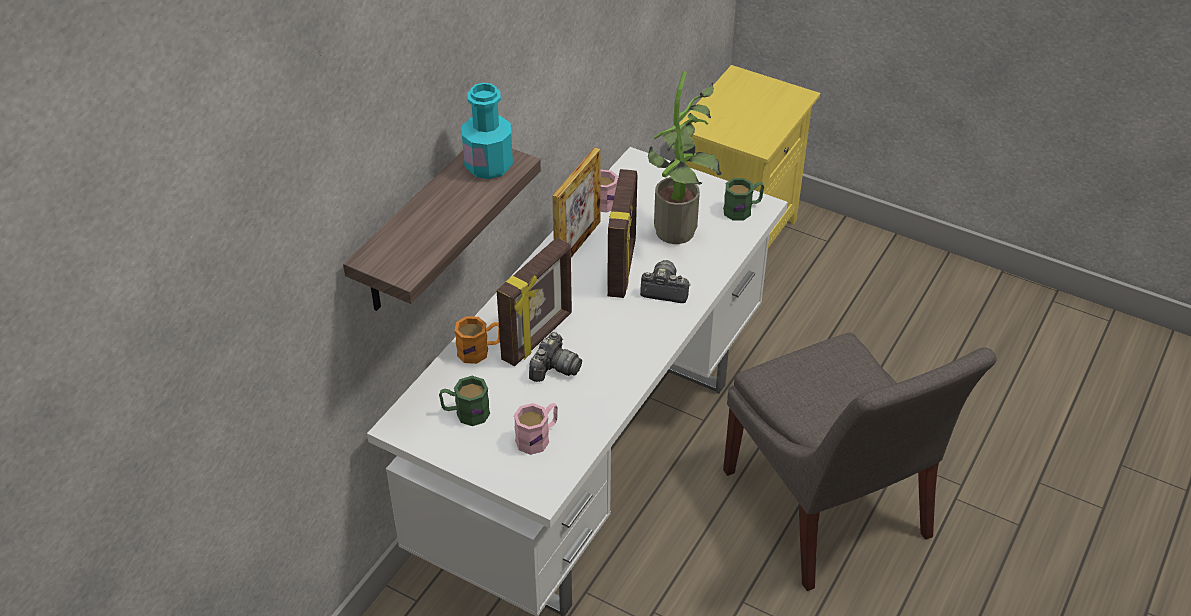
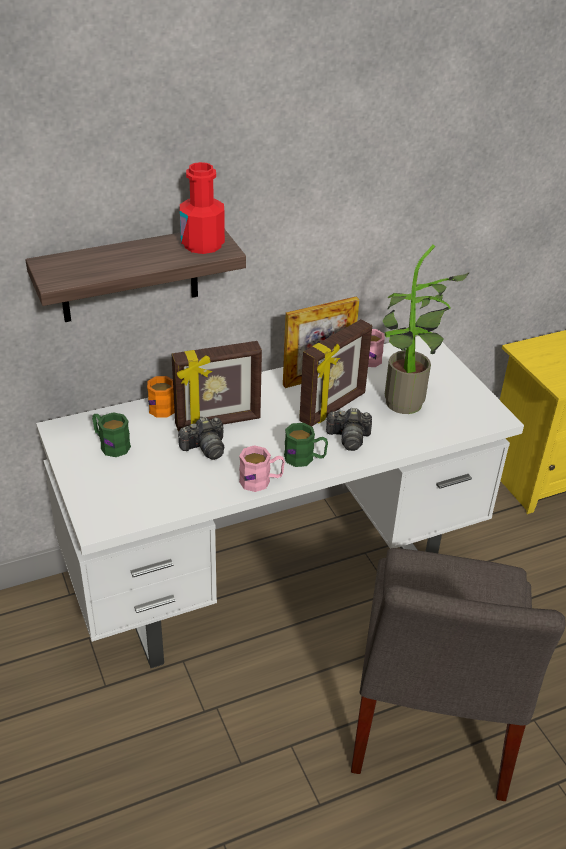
camera: 35 degrees right, 5 degrees down
(488, 165) = (202, 244): turquoise bottle -> red bottle
(538, 437) = (139, 487): pink mug -> pink mug (261, 481)
(664, 290) = (348, 438): camera -> camera turned 135 degrees clockwise
(743, 210) = (477, 413): green mug -> green mug (305, 458)

